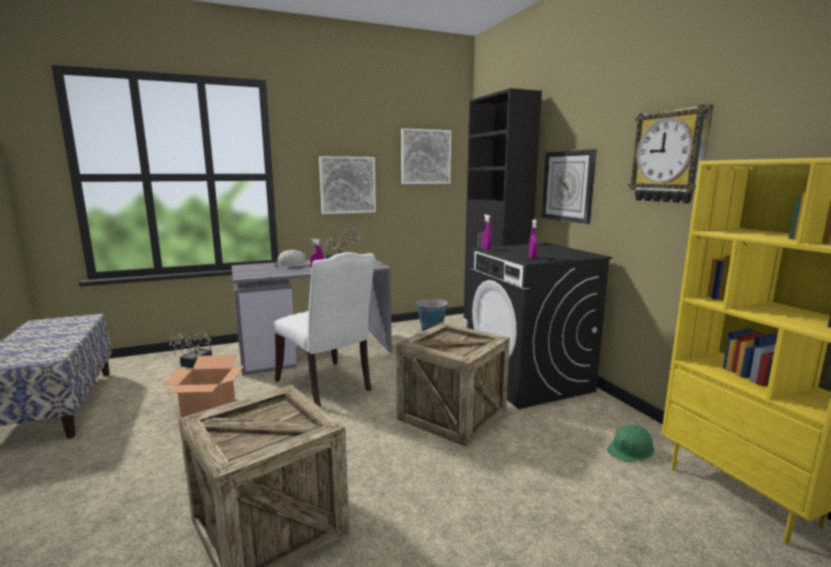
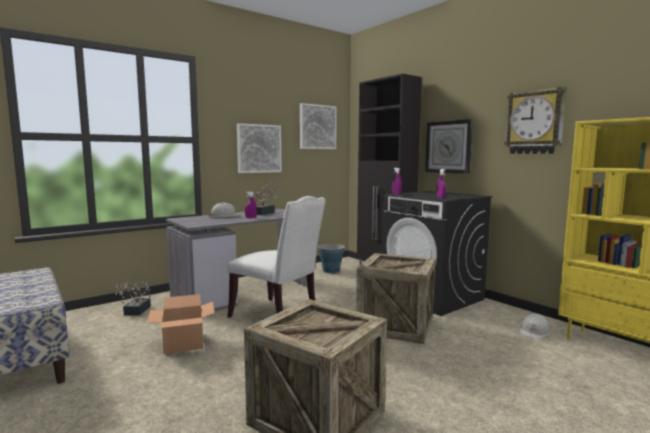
camera: 15 degrees left, 5 degrees down
(631, 449) = (534, 331): green hard hat -> white hard hat

